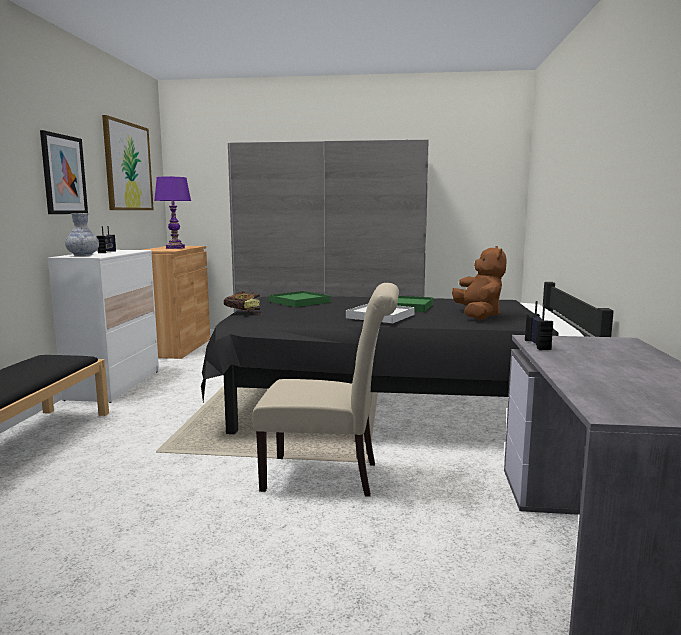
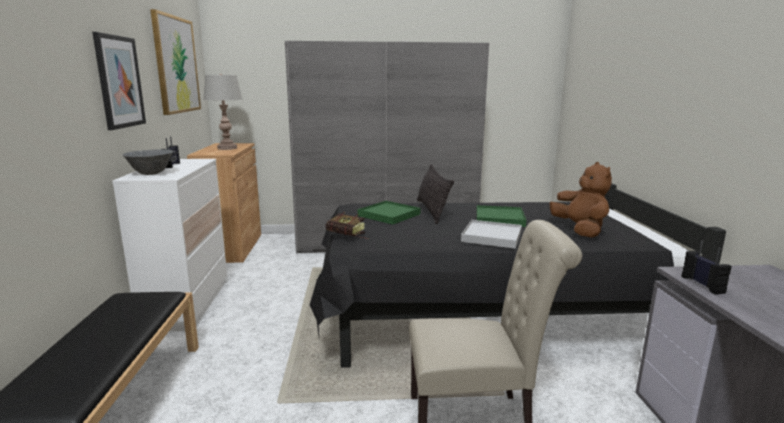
camera: 10 degrees left, 5 degrees up
(83, 255) = (151, 174): vase -> grey bowl
(175, 248) = (227, 148): purple table lamp -> grey table lamp
(345, 301) = (432, 211): none -> pillow

